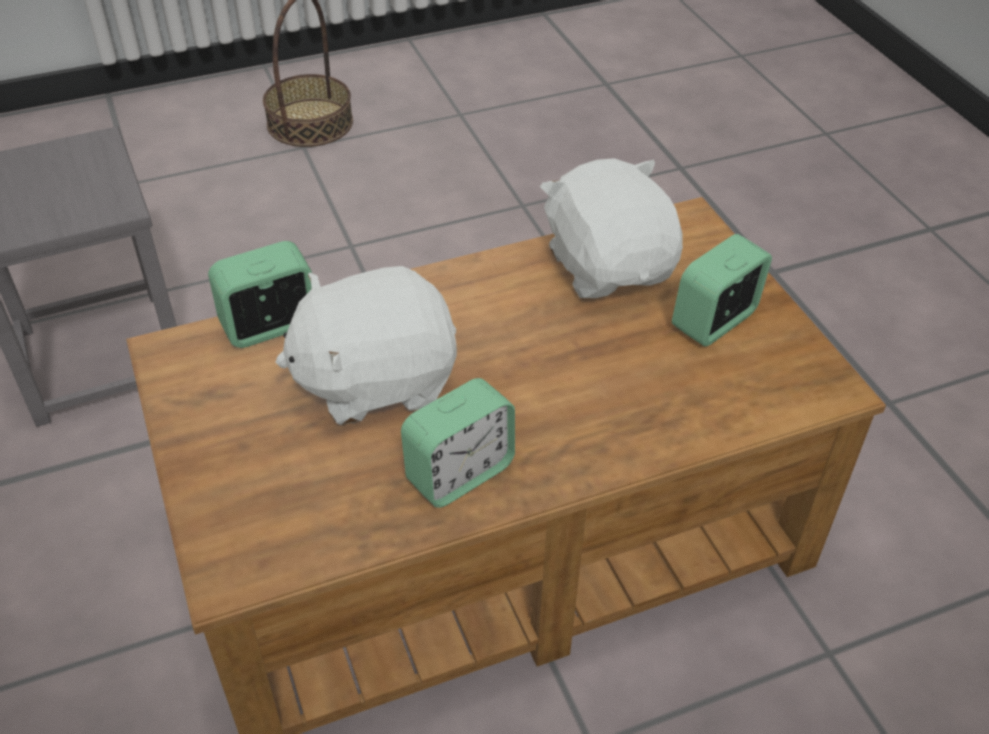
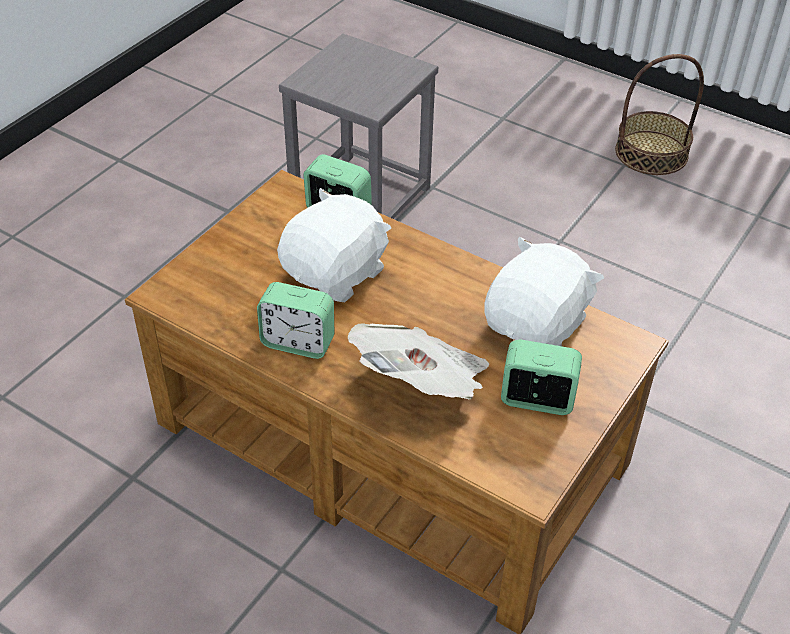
camera: 55 degrees right, 0 degrees up
(375, 380) = (336, 274): white plush toy -> white plush toy turned 90 degrees clockwise
(622, 396) = (422, 384): none -> newspaper

